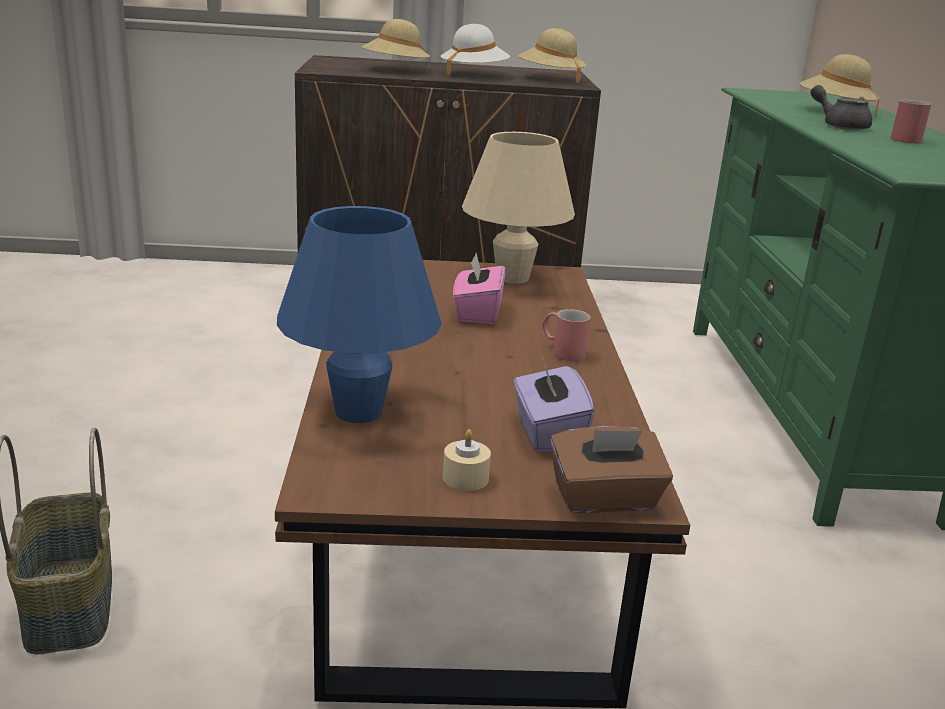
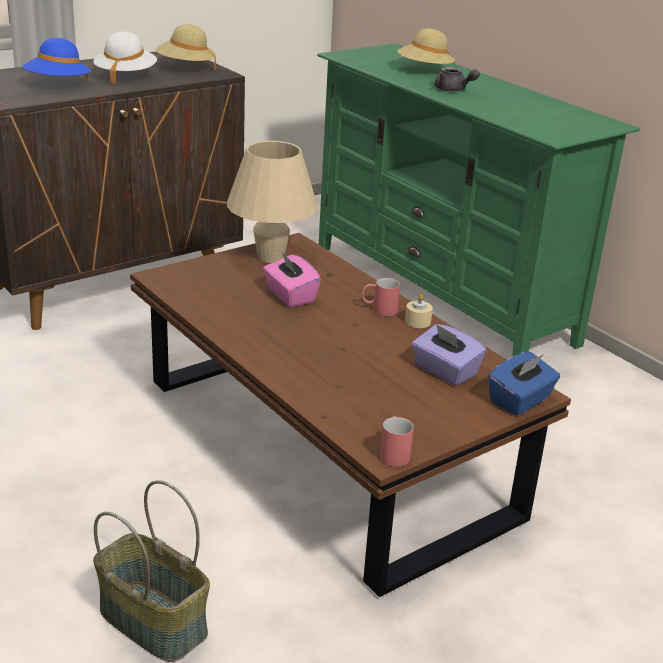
camera: 35 degrees left, 5 degrees up
(359, 412) = (330, 399): blue table lamp -> none
(395, 69) = (58, 85): beige hat -> blue hat
(465, 478) = (444, 417): beige candle -> beige candle (418, 321)
(605, 499) = (520, 401): brown tissue box -> blue tissue box
(840, 126) = (453, 90): grey teapot -> grey teapot turned 150 degrees counterclockwise
(906, 139) = (504, 97): red mug -> red mug (393, 453)

